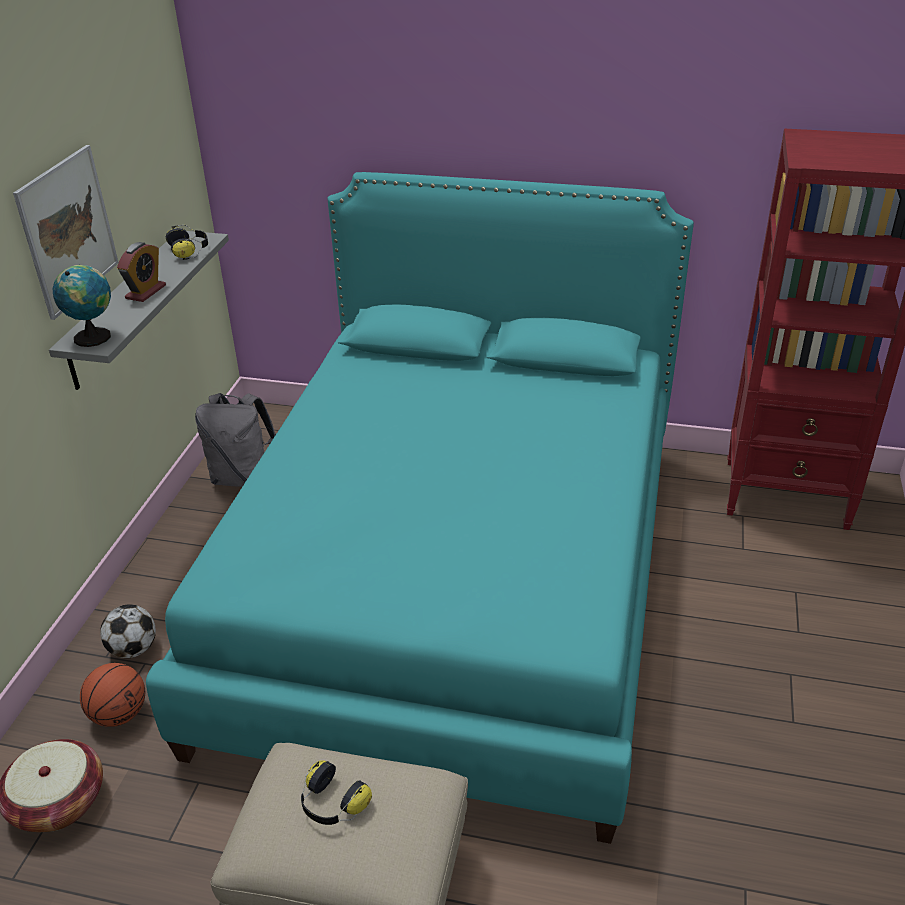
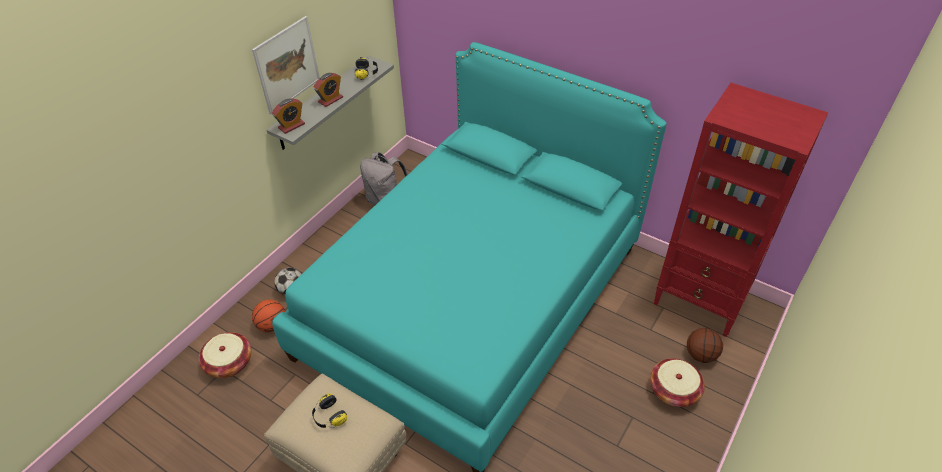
camera: 20 degrees right, 10 degrees up
(94, 336) = (291, 126): globe -> alarm clock
(824, 620) = (673, 390): none -> basket
(831, 562) = (701, 355): none -> basketball

